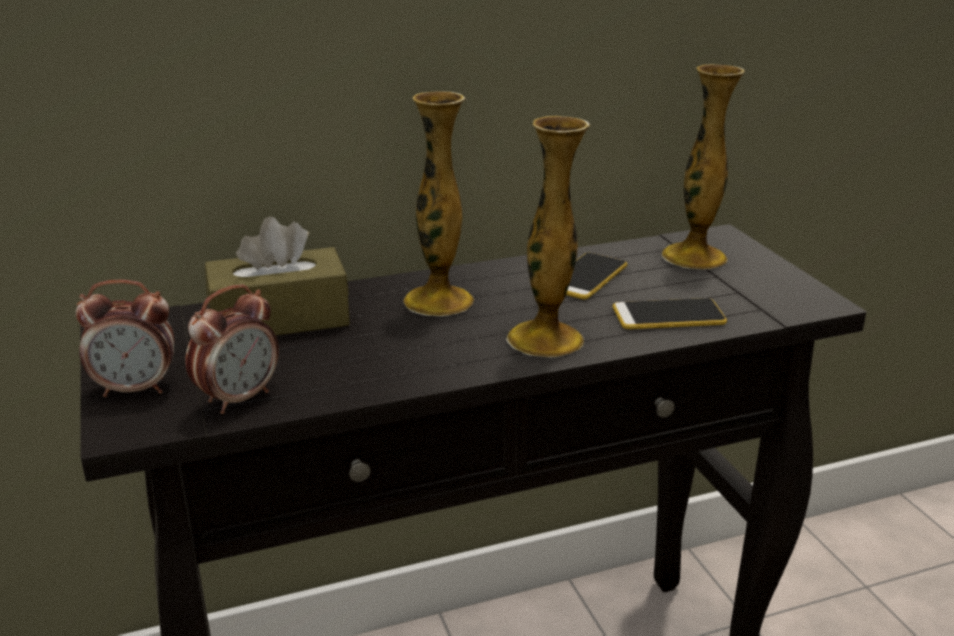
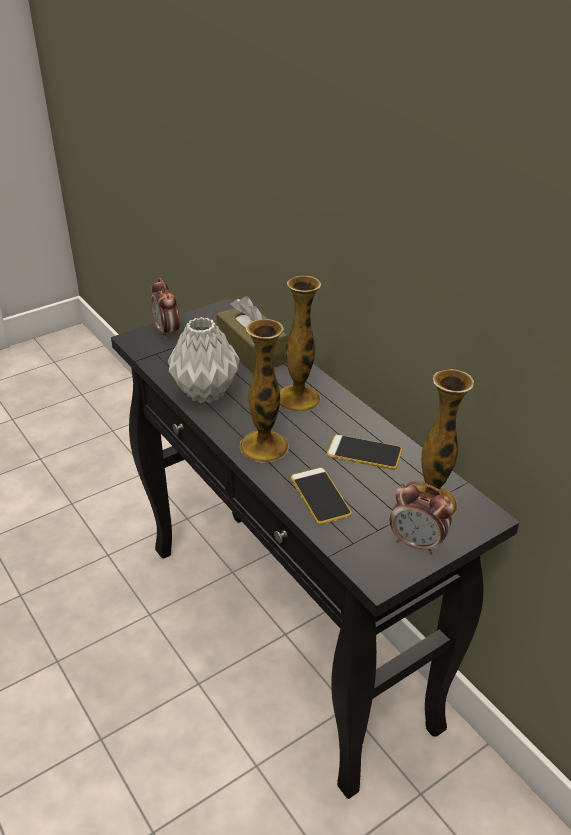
camera: 75 degrees right, 10 degrees up
(239, 398) = (166, 360): alarm clock -> alarm clock (417, 543)
(374, 371) = (205, 393): none -> grey vase

